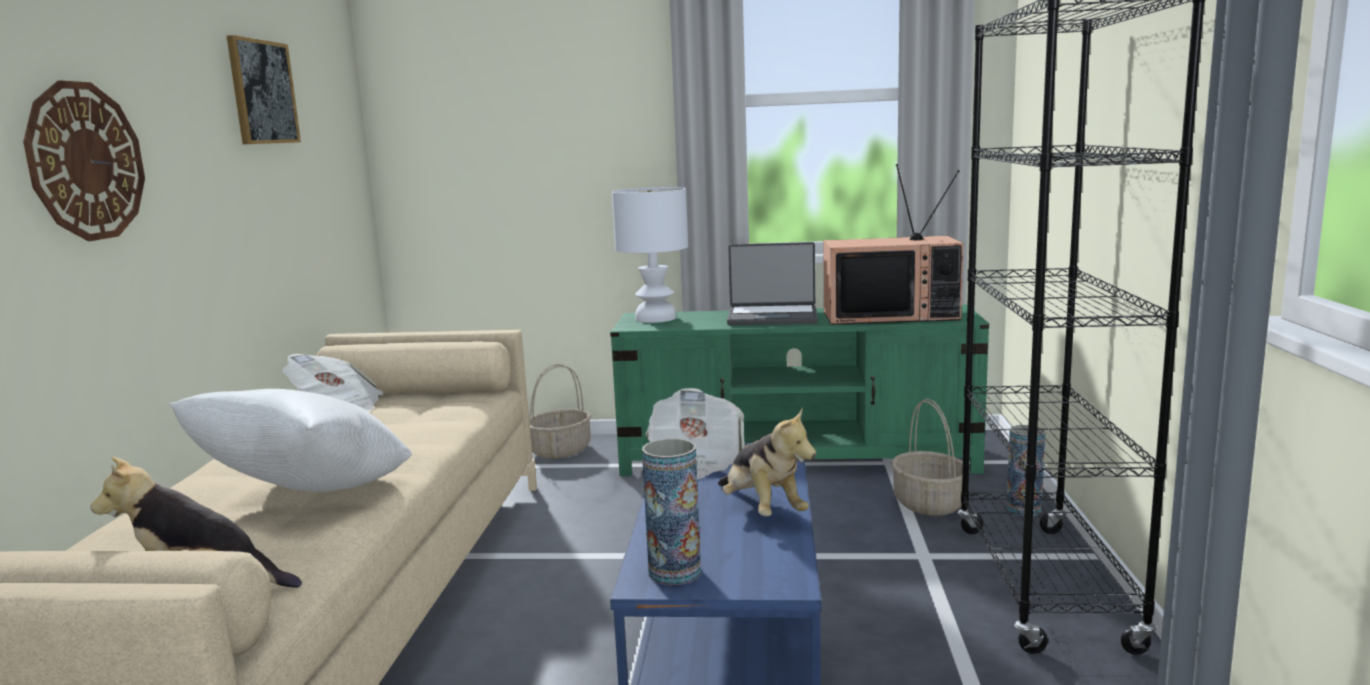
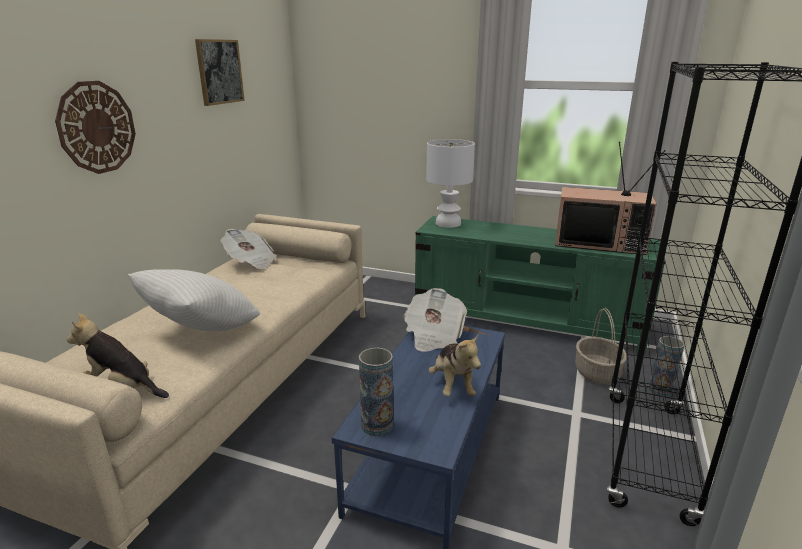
camera: 15 degrees right, 10 degrees up
(560, 450) = (389, 291): basket -> none
(772, 317) = (521, 233): laptop -> none

